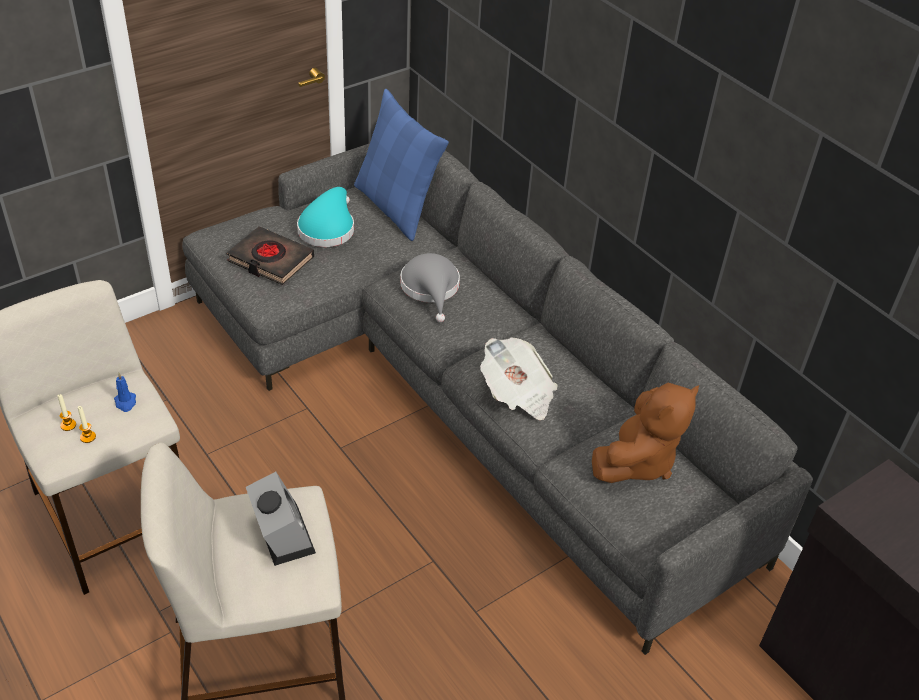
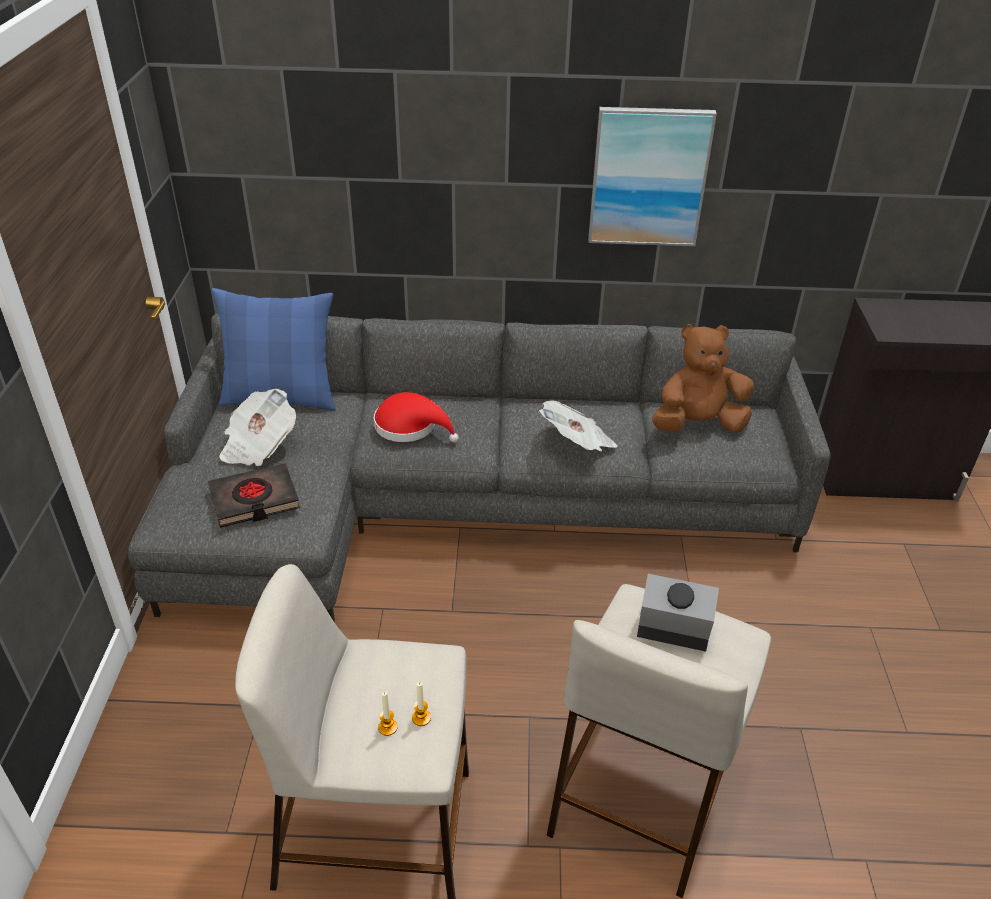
camera: 50 degrees left, 5 degrees down
(125, 402) = (399, 666): blue candle -> none
(327, 228) = (258, 445): turquoise hat -> newspaper
(431, 289) = (410, 427): grey hat -> red hat
(637, 461) = (697, 425): brown plush toy -> brown plush toy turned 90 degrees counterclockwise
(722, 189) = (648, 177): none -> picture

